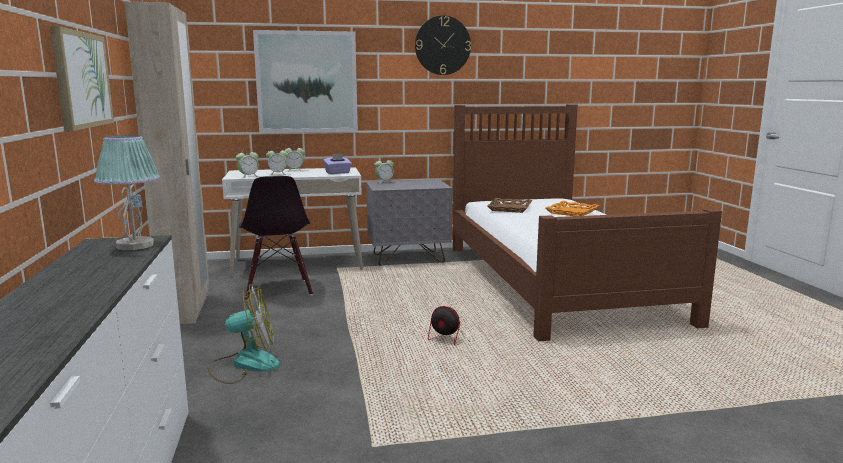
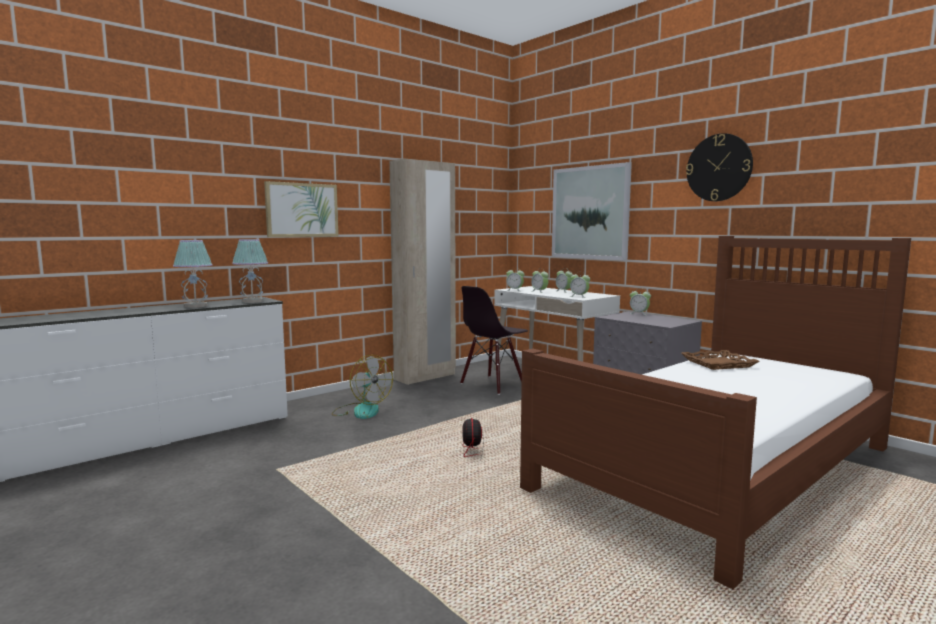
camera: 60 degrees right, 5 degrees down
(104, 272) = (196, 306): none -> table lamp
(337, 173) = (579, 296): purple tissue box -> alarm clock
(572, 212) = (775, 384): orange tray -> none

